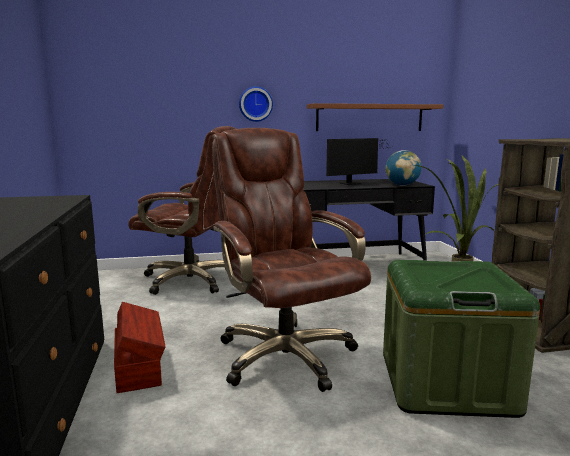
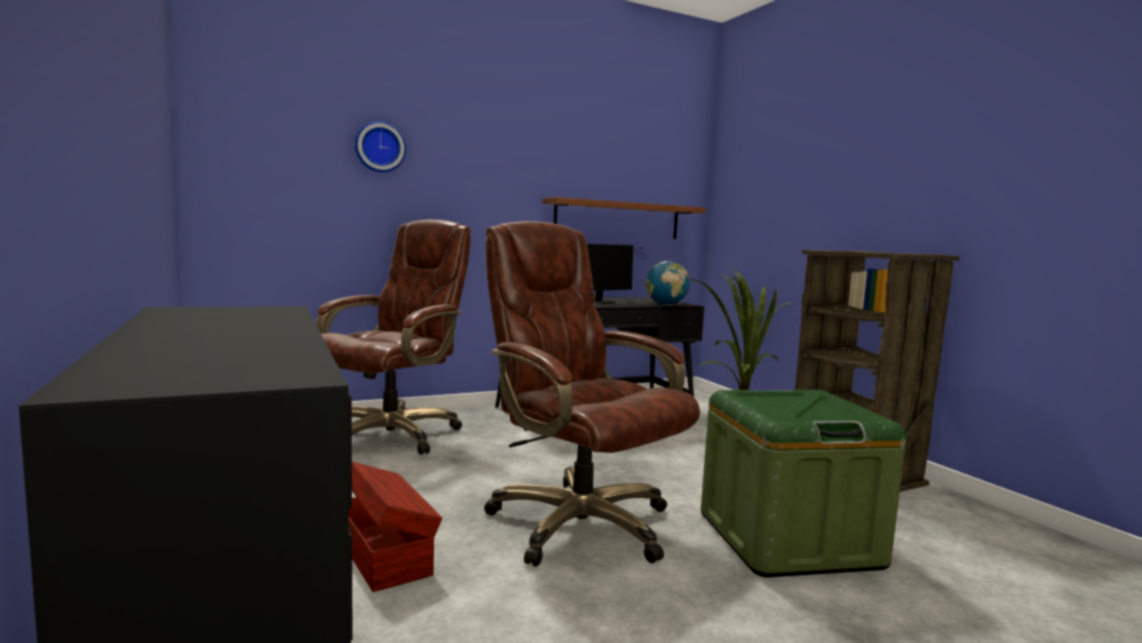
camera: 15 degrees left, 5 degrees down
(190, 279) = (390, 434): brown office chair -> brown office chair turned 60 degrees counterclockwise
(255, 104) = (477, 194): wall clock -> wall clock (379, 147)

